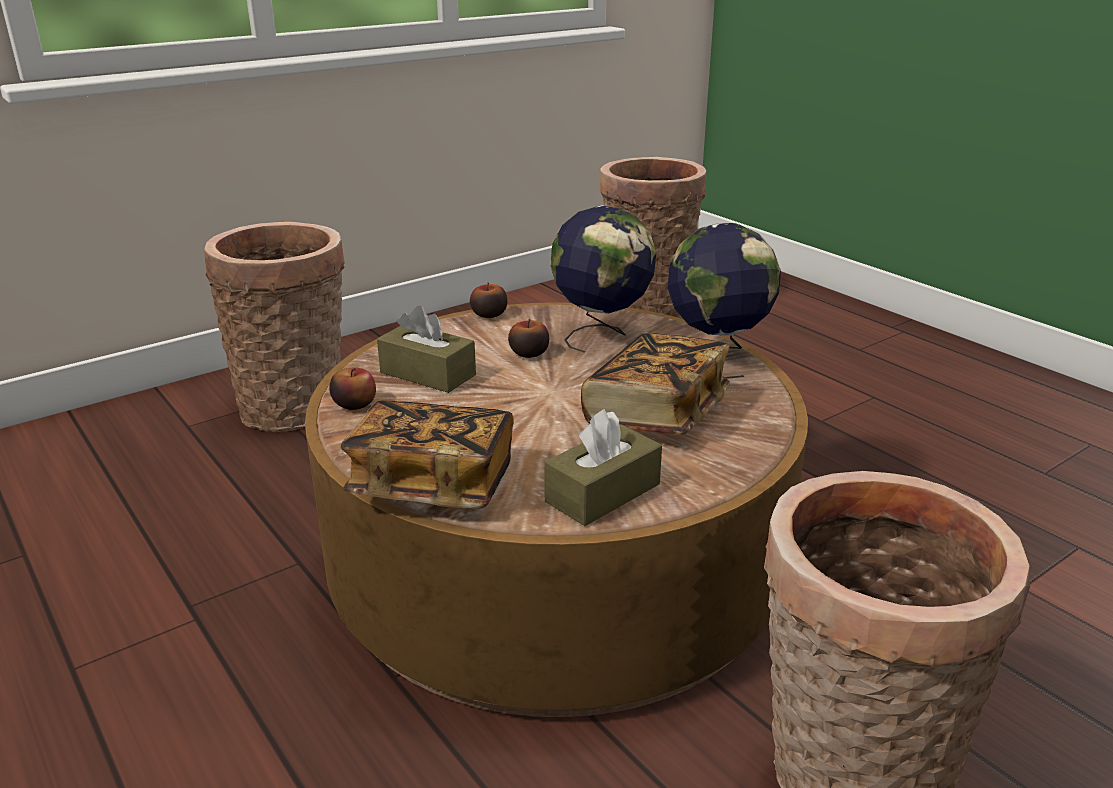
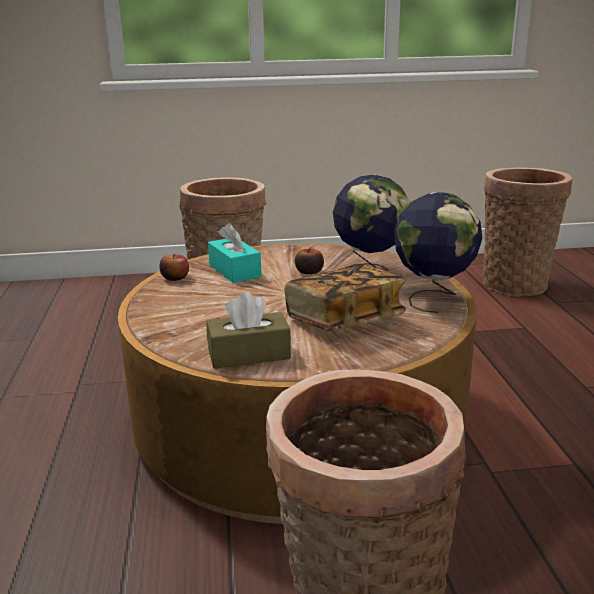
camera: 30 degrees right, 5 degrees down
(427, 373) = (234, 271): brown tissue box -> turquoise tissue box
(433, 484) = (161, 326): book -> none
(489, 314) = (313, 247): apple -> none

